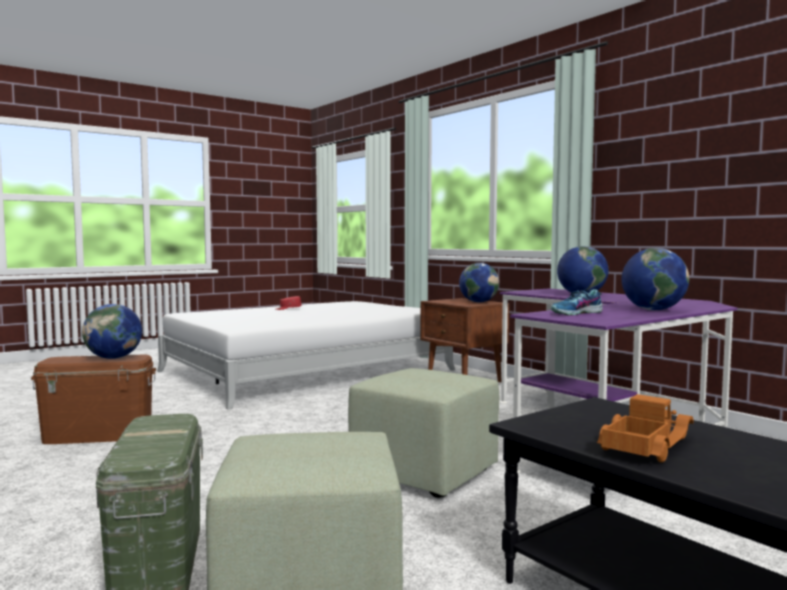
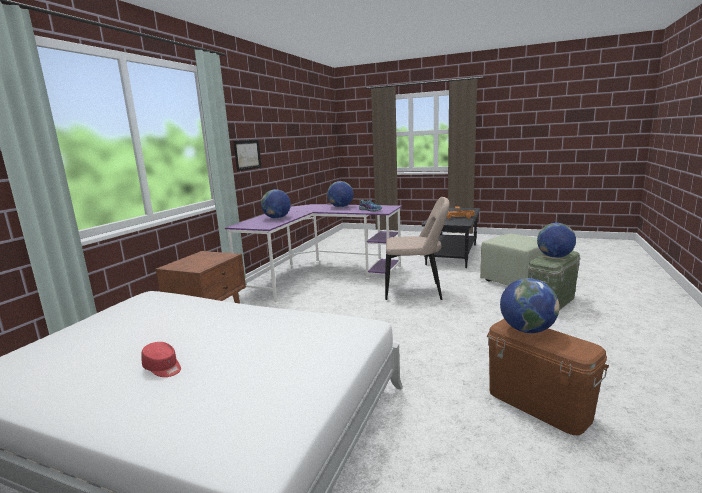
camera: 120 degrees left, 10 degrees up
(422, 473) = (415, 292): green ottoman -> beige chair
(478, 302) = (201, 257): globe -> globe (554, 256)
(660, 190) = (247, 155): none -> picture

